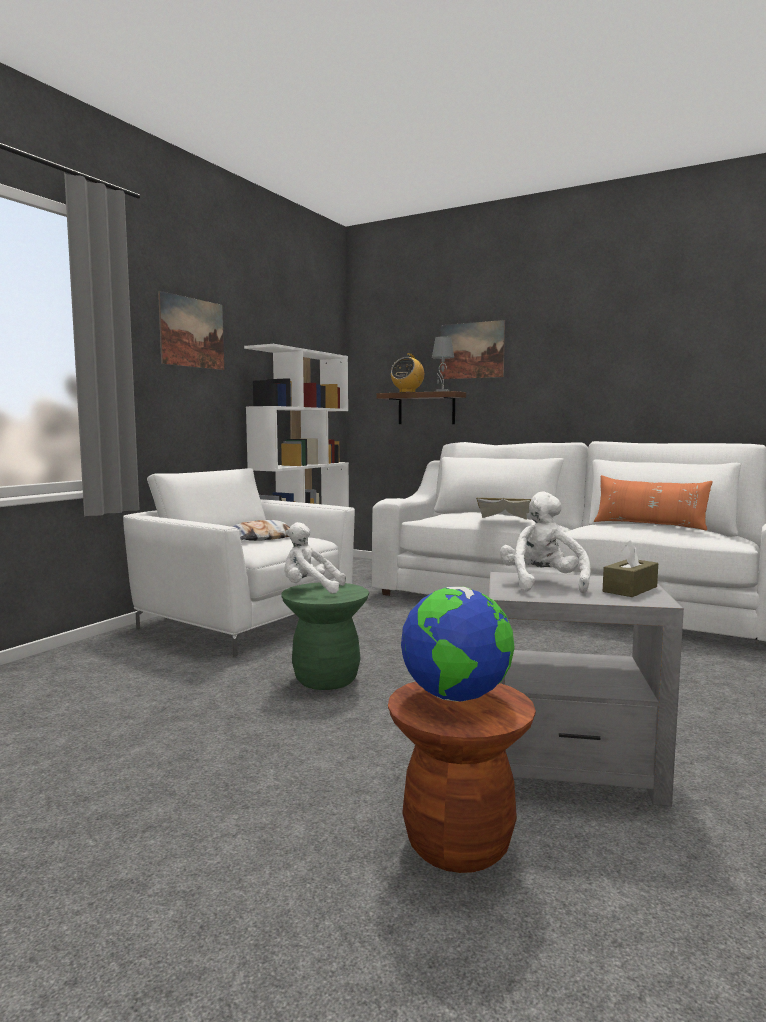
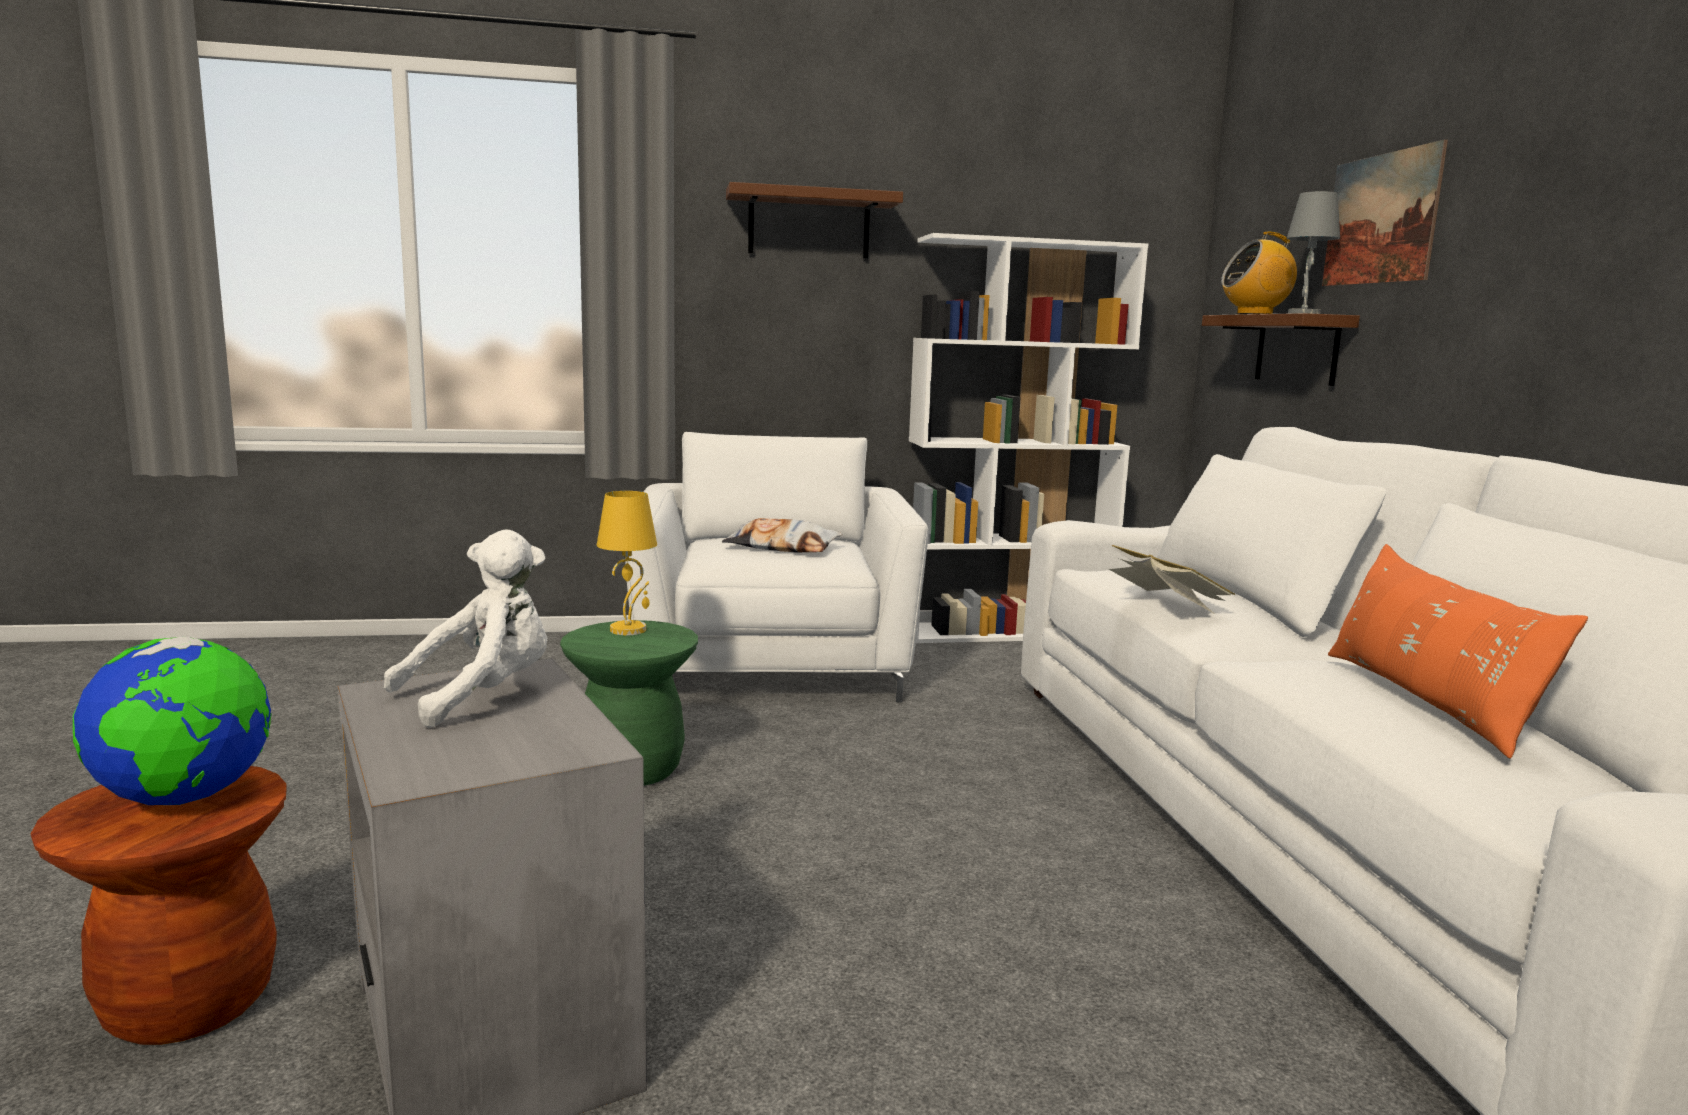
camera: 50 degrees right, 5 degrees up
(192, 333) = (809, 224): picture -> brown shelf
(310, 589) = (629, 630): white plush toy -> yellow table lamp
(630, 589) = (500, 752): brown tissue box -> none

